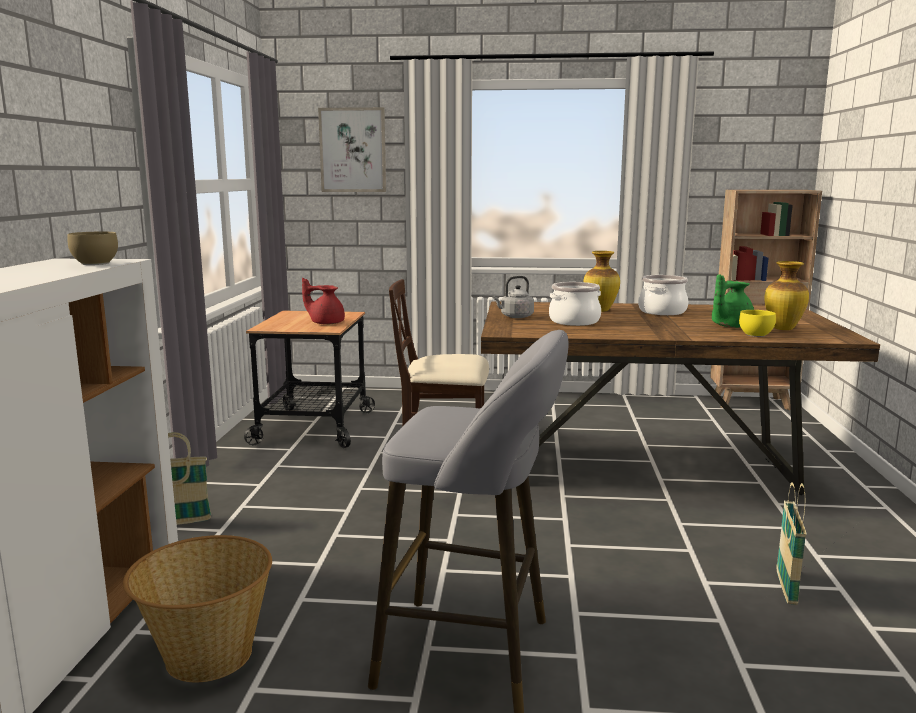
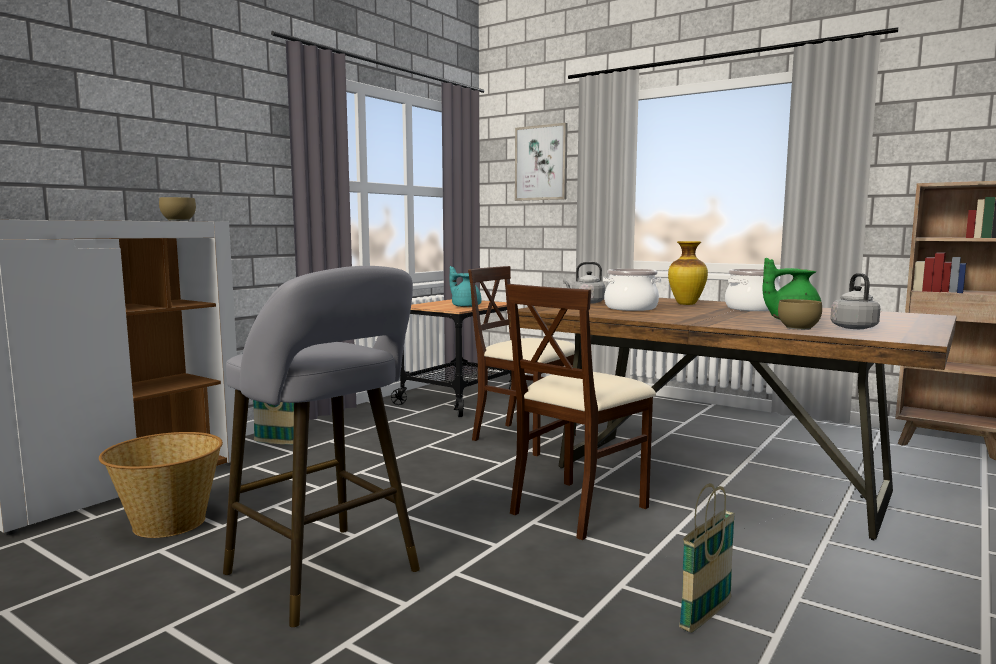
camera: 30 degrees right, 5 degrees down
(326, 323) = (465, 306): red teapot -> turquoise teapot
(585, 521) = (578, 508): none -> beige chair
(756, 335) = (797, 328): yellow bowl -> brown bowl
(782, 329) = (852, 327): vase -> grey kettle

